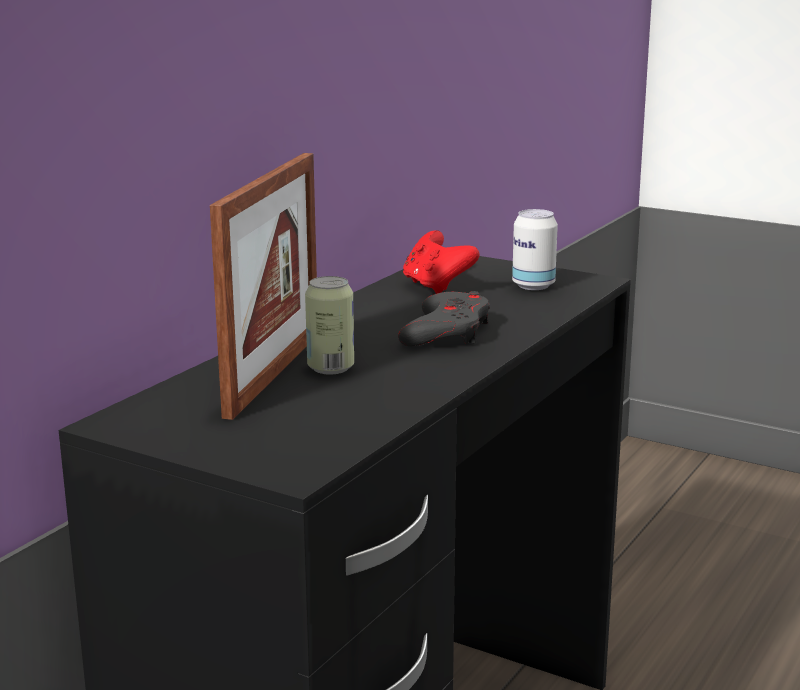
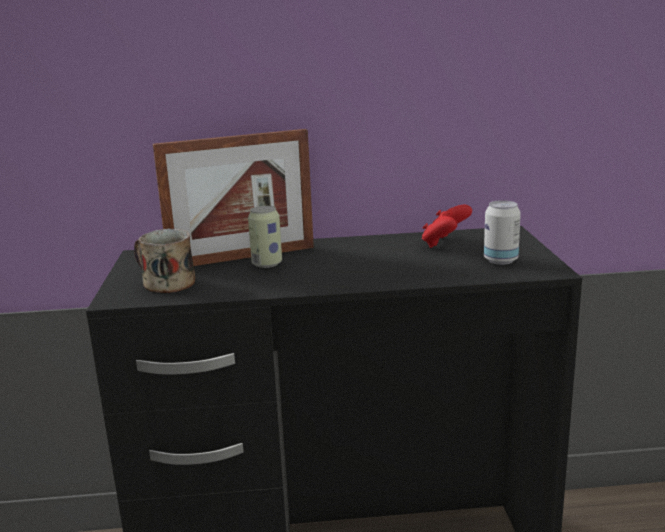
camera: 55 degrees right, 0 degrees up
(289, 431) = (166, 283): none -> mug
(447, 331) = (369, 267): grey game controller -> none

